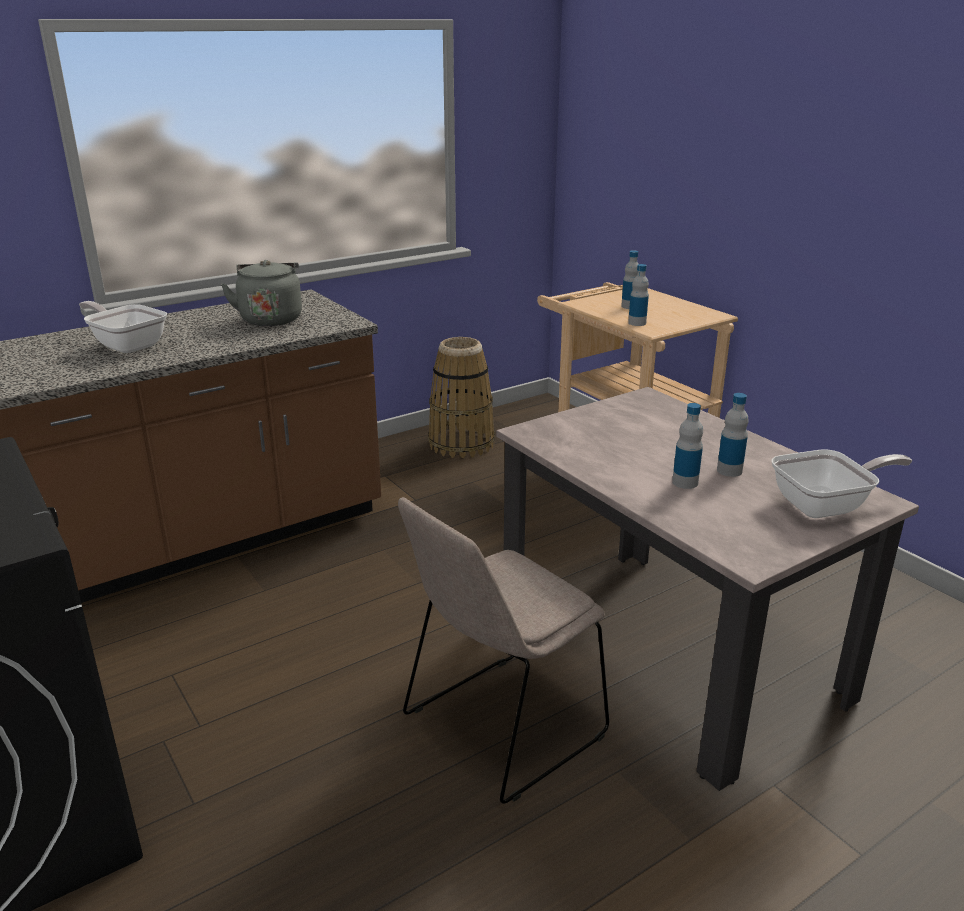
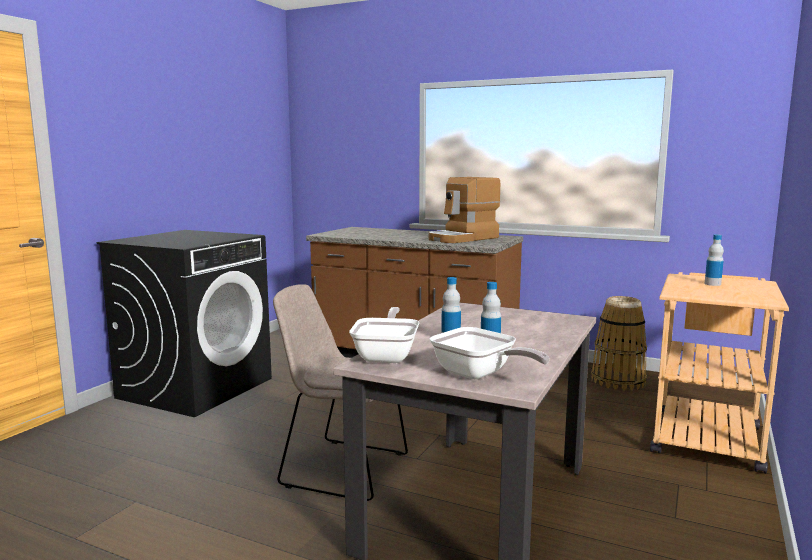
camera: 60 degrees right, 15 degrees down
(127, 345) = (389, 234): frying pan -> frying pan (387, 355)
(271, 319) = (463, 238): grey kettle -> coffee machine
(637, 323) = (680, 289): bottle -> none

